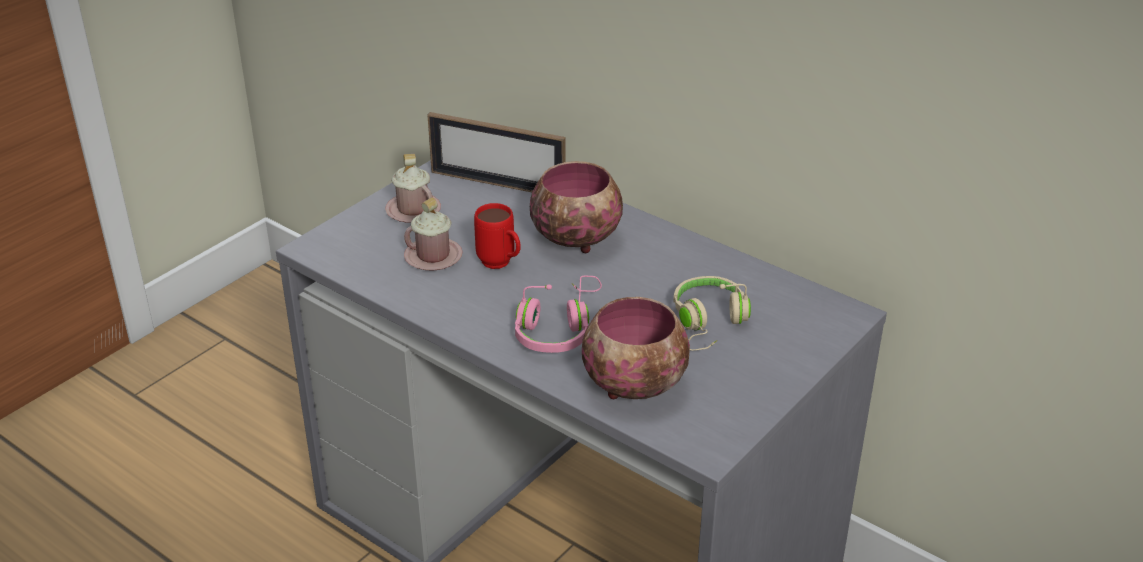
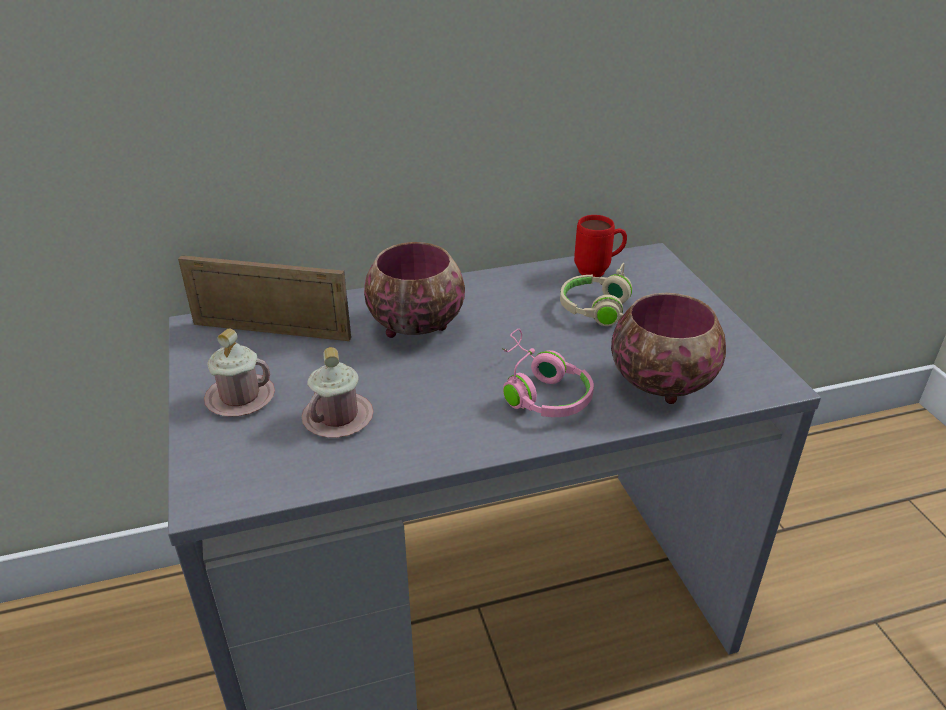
camera: 55 degrees left, 0 degrees up
(497, 184) = (271, 331): picture frame -> picture frame turned 135 degrees counterclockwise
(501, 265) = (404, 382): red mug -> red mug (598, 271)

